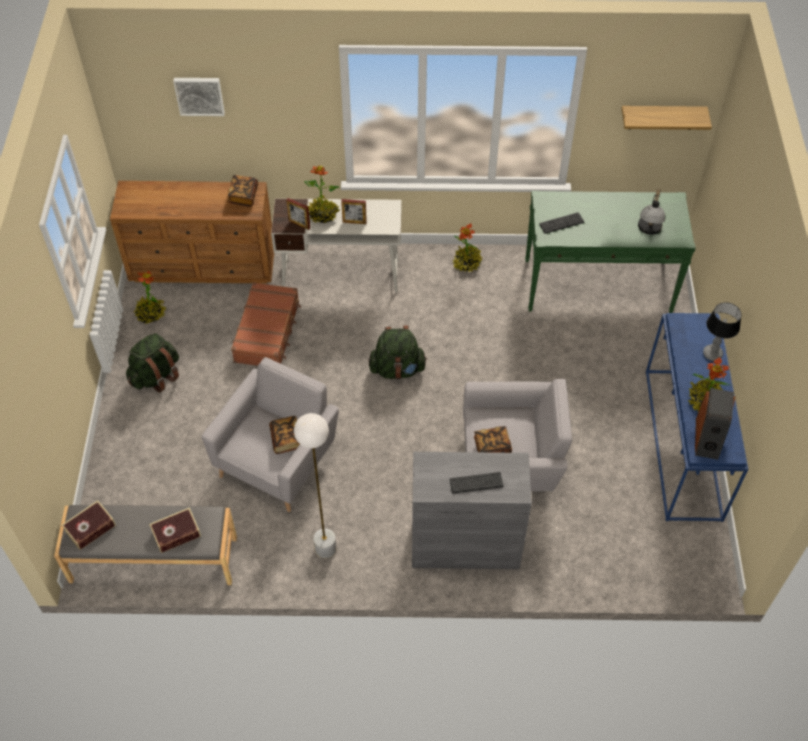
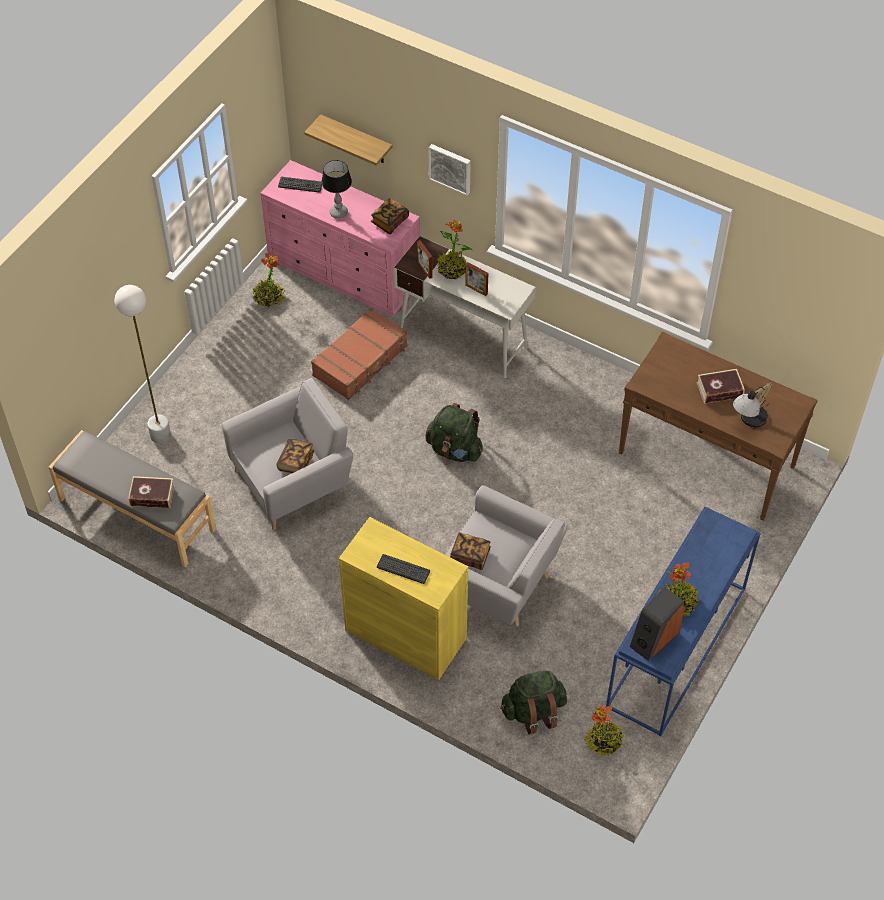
camera: 30 degrees right, 0 degrees up
(90, 528) = (88, 458): book -> book (719, 390)
(156, 376) = (238, 357): green backpack -> green backpack (533, 711)
(199, 95) = (373, 111): picture -> picture (450, 168)
(204, 265) = (345, 272): brown dresser -> pink dresser
(325, 548) = (282, 577): white floor lamp -> white floor lamp (160, 435)
(465, 544) = (405, 634): grey cabinet -> yellow cabinet
(467, 263) = (592, 379): potted plant -> potted plant (603, 741)
(561, 223) = (667, 376): keyboard -> keyboard (300, 185)
(598, 285) = (707, 460): green console table -> brown console table
(662, 117) = (805, 311): shelf -> shelf (356, 140)
(712, 354) = (720, 565): table lamp -> table lamp (338, 213)

